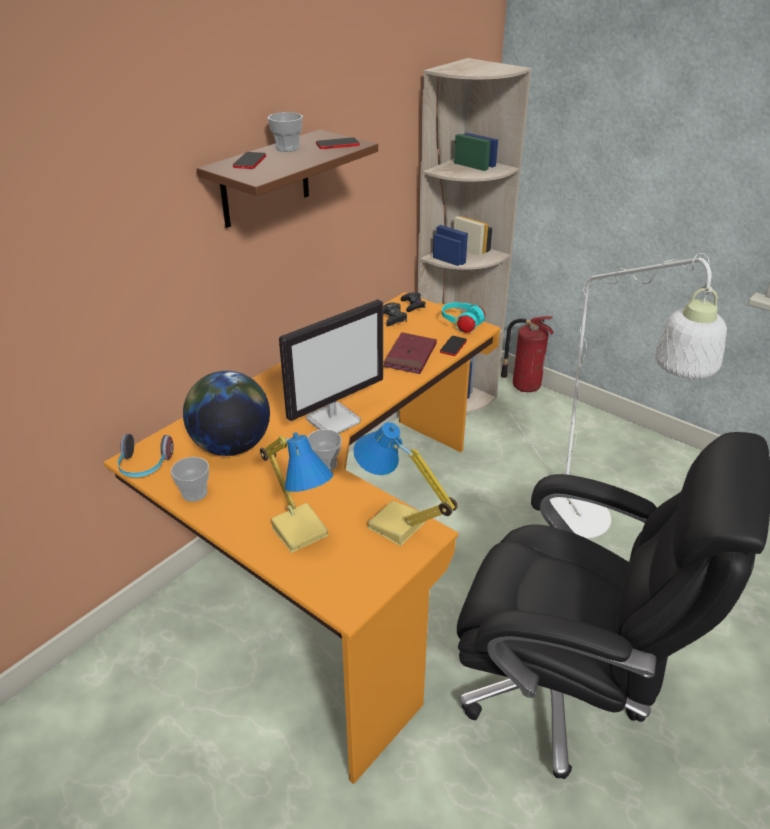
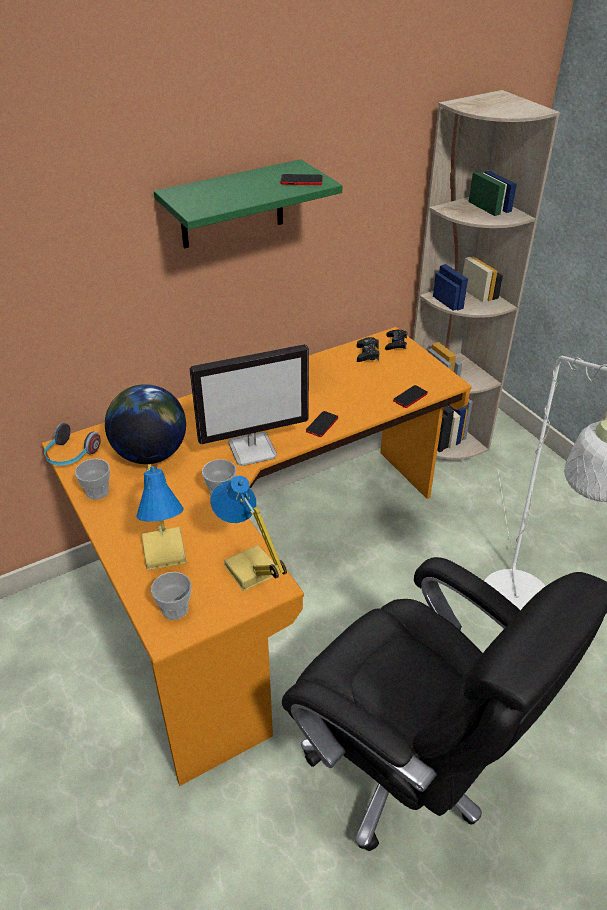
camera: 20 degrees right, 5 degrees up
(250, 161) = (204, 190): phone -> phone (322, 425)
(265, 179) = (232, 205): brown shelf -> green shelf
(287, 148) = (251, 179): cup -> cup (175, 609)
(410, 356) = (361, 398): red book -> none
(462, 326) = (432, 376): turquoise headphones -> none
(524, 386) = (528, 443): fire extinguisher -> none

